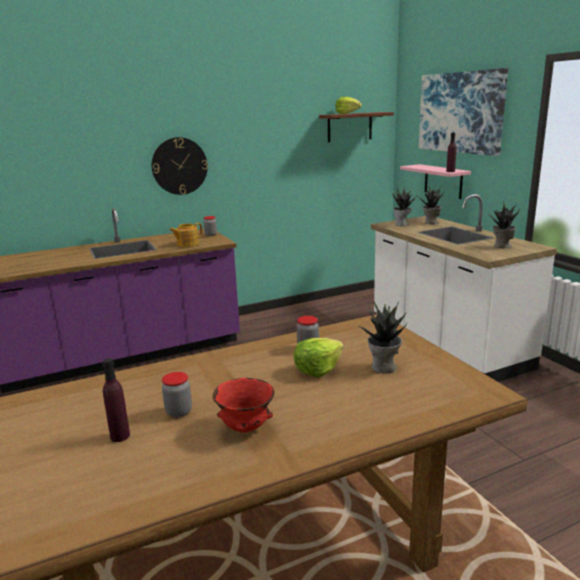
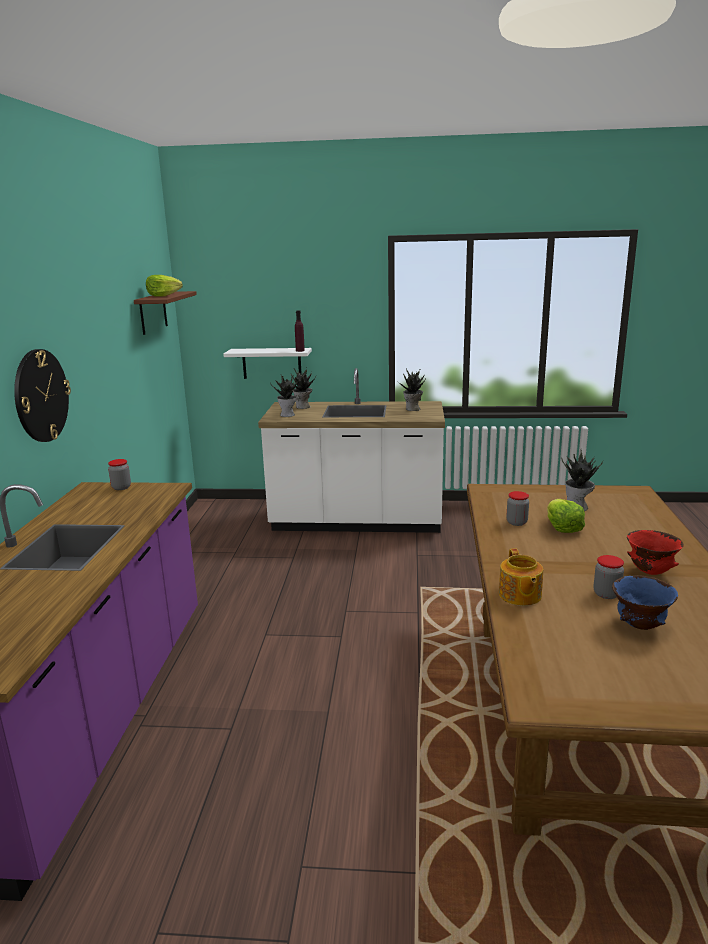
camera: 60 degrees left, 0 degrees up
(120, 436) = (639, 626): purple bottle -> blue bowl
(187, 244) = (136, 505): teapot -> teapot (519, 595)
(443, 181) = (271, 363): pink shelf -> white shelf
(460, 112) = (286, 289): picture -> none

